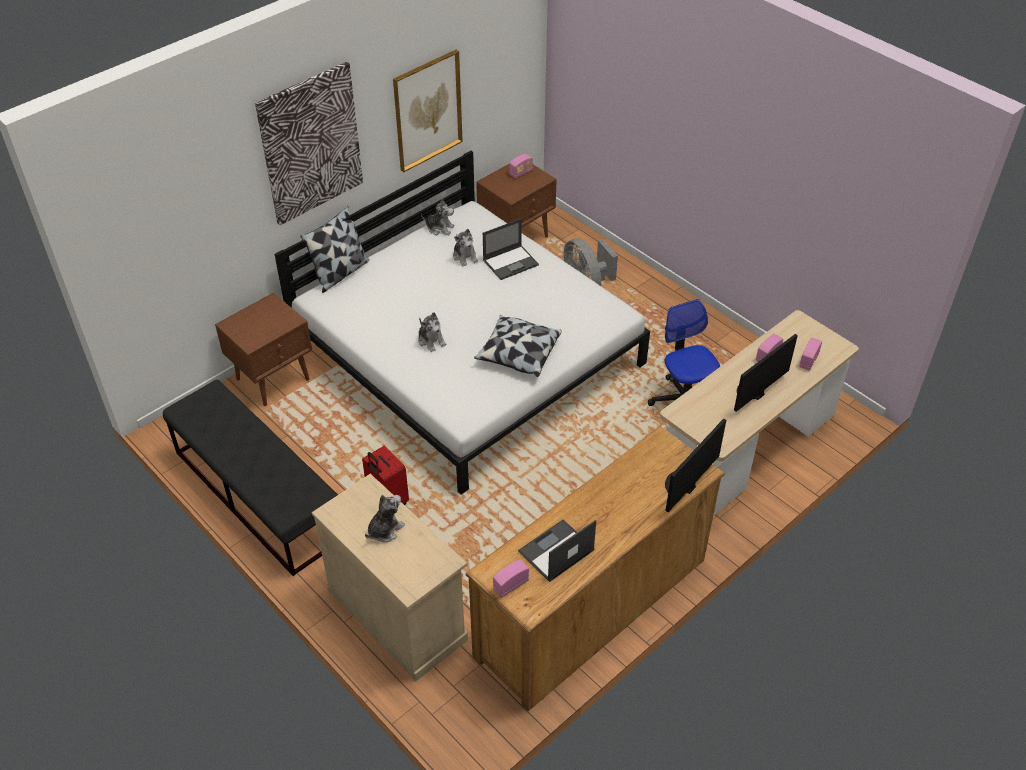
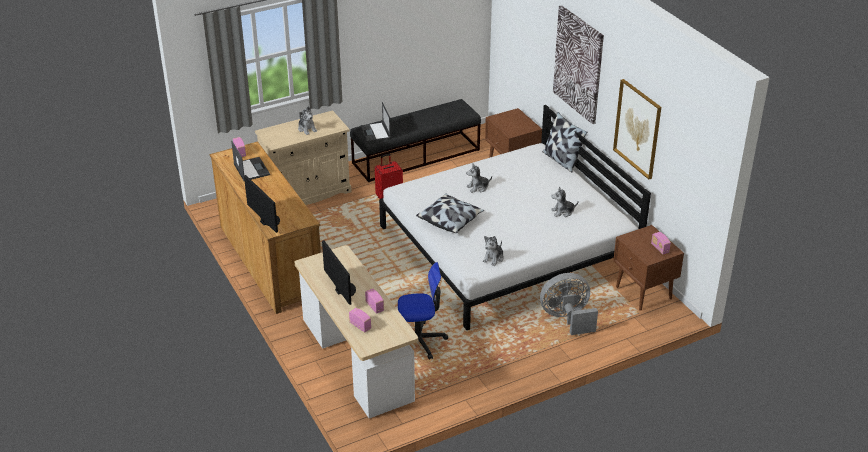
camera: 105 degrees right, 10 degrees down
(439, 228) = (602, 206): plush toy -> plush toy (493, 258)
(511, 262) = (550, 232): laptop -> laptop (375, 132)

